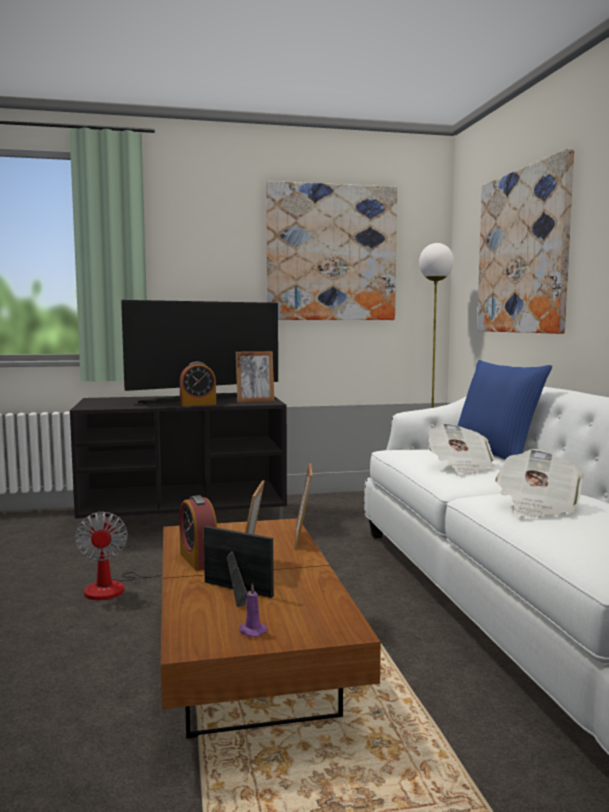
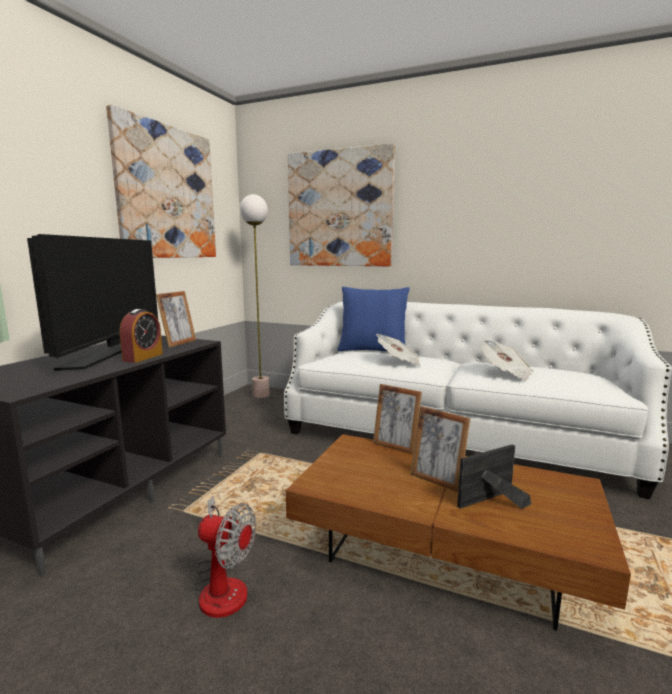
camera: 55 degrees left, 5 degrees up
(198, 560) = (401, 497): alarm clock -> none
(251, 631) = (573, 516): purple candle -> none

